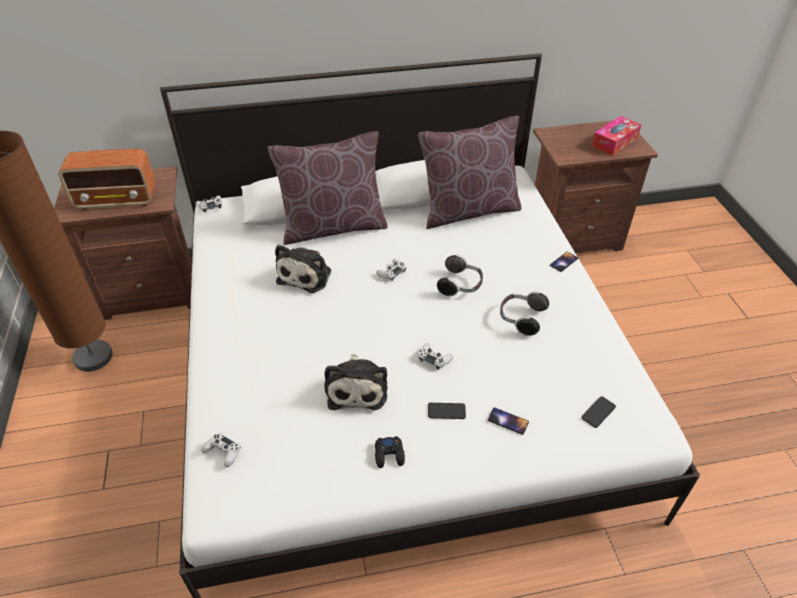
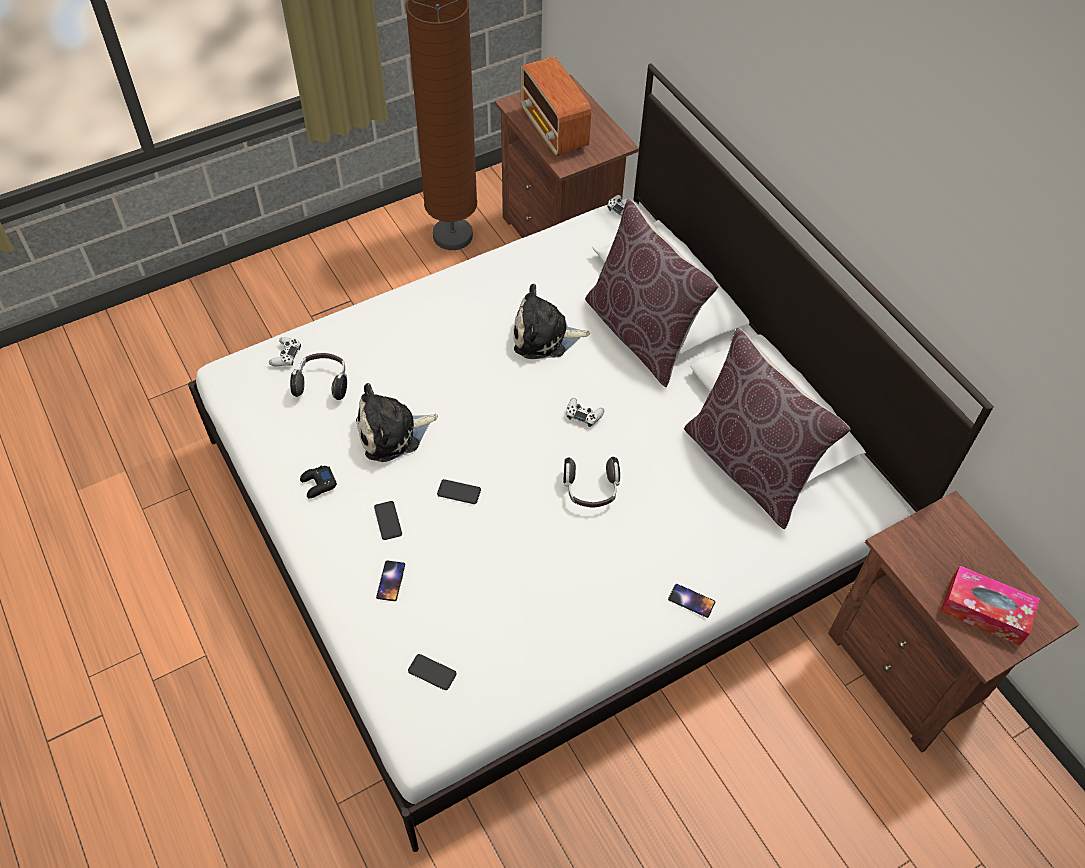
camera: 70 degrees right, 10 degrees up
(434, 359) = (459, 492): white game controller -> phone
(521, 319) = (557, 567): headphones -> headphones (322, 383)

